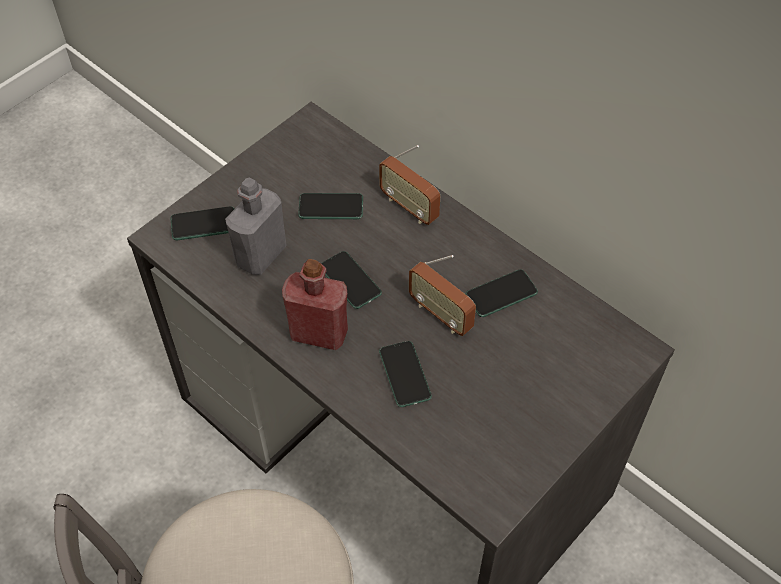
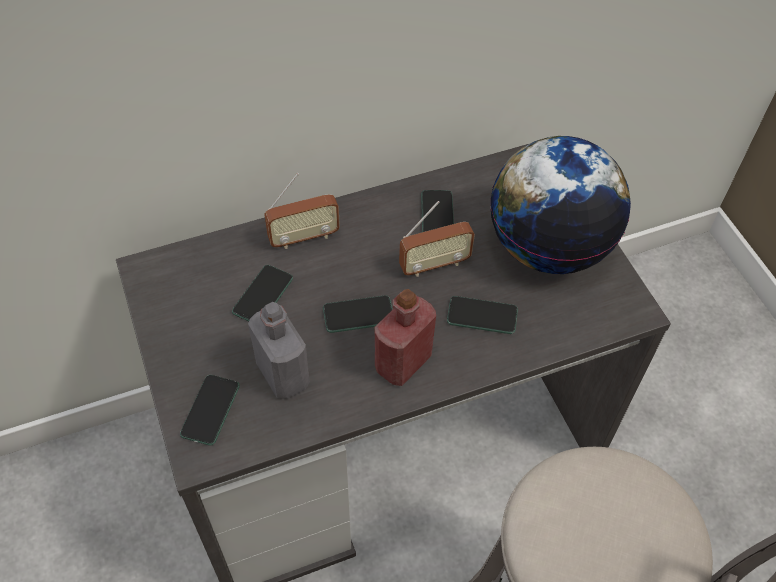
camera: 65 degrees left, 0 degrees up
(524, 400) = (548, 247): none -> globe

